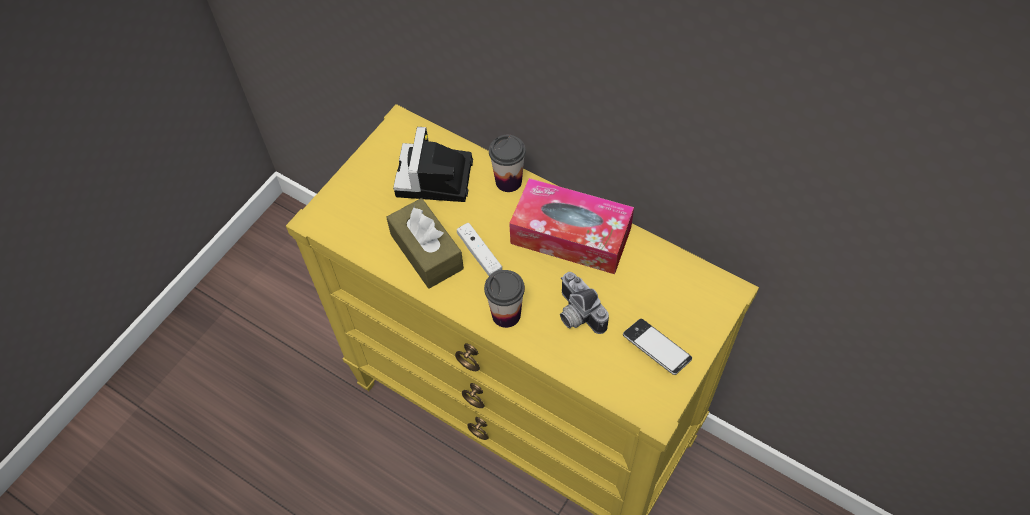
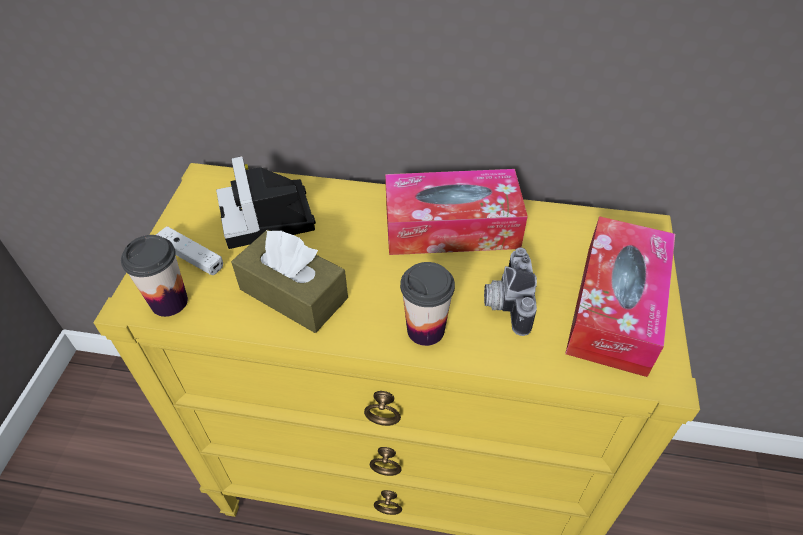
camera: 25 degrees left, 10 degrees down
(479, 254) = (359, 276): white game controller -> white game controller (191, 257)
(508, 181) = (354, 197): cup -> cup (169, 302)
(576, 314) = (505, 302): camera -> camera turned 60 degrees clockwise
(656, 349) = (615, 307): phone -> tissue box

